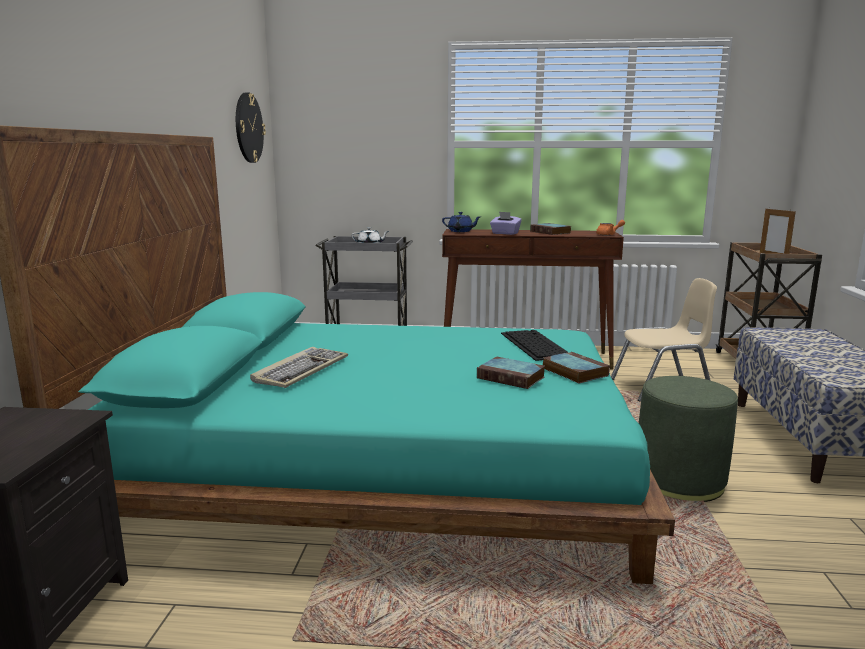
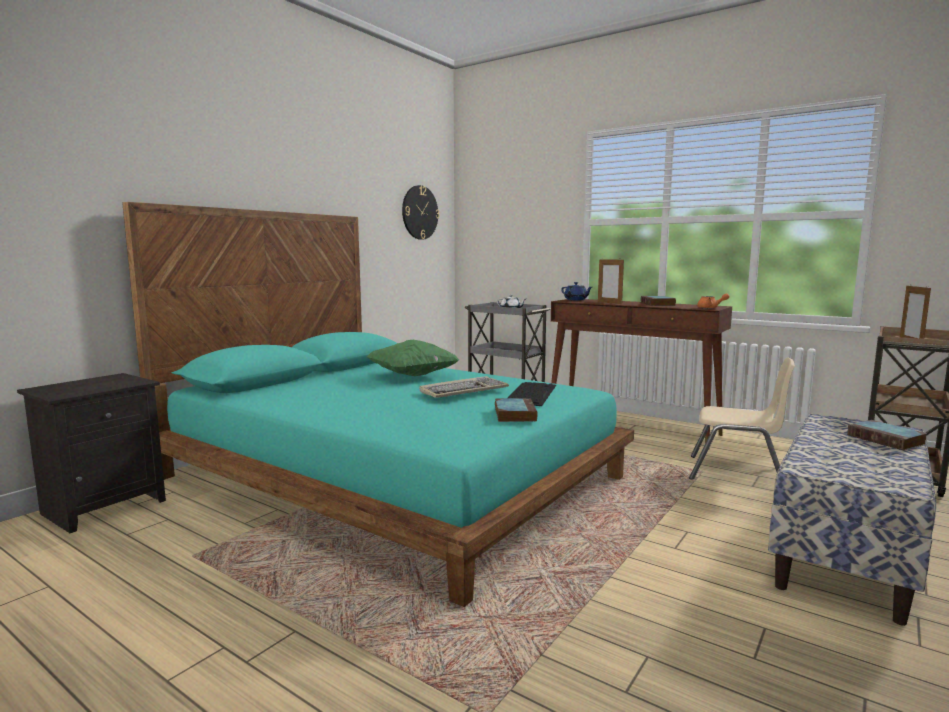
camera: 30 degrees right, 5 degrees down
(301, 370) = (328, 385): keyboard -> keyboard (464, 390)
(371, 341) = (413, 376): none -> green pillow
(505, 233) = (609, 303): purple tissue box -> picture frame
(512, 377) = (449, 409): book -> book (887, 440)
(679, 480) = (622, 546): green ottoman -> none

